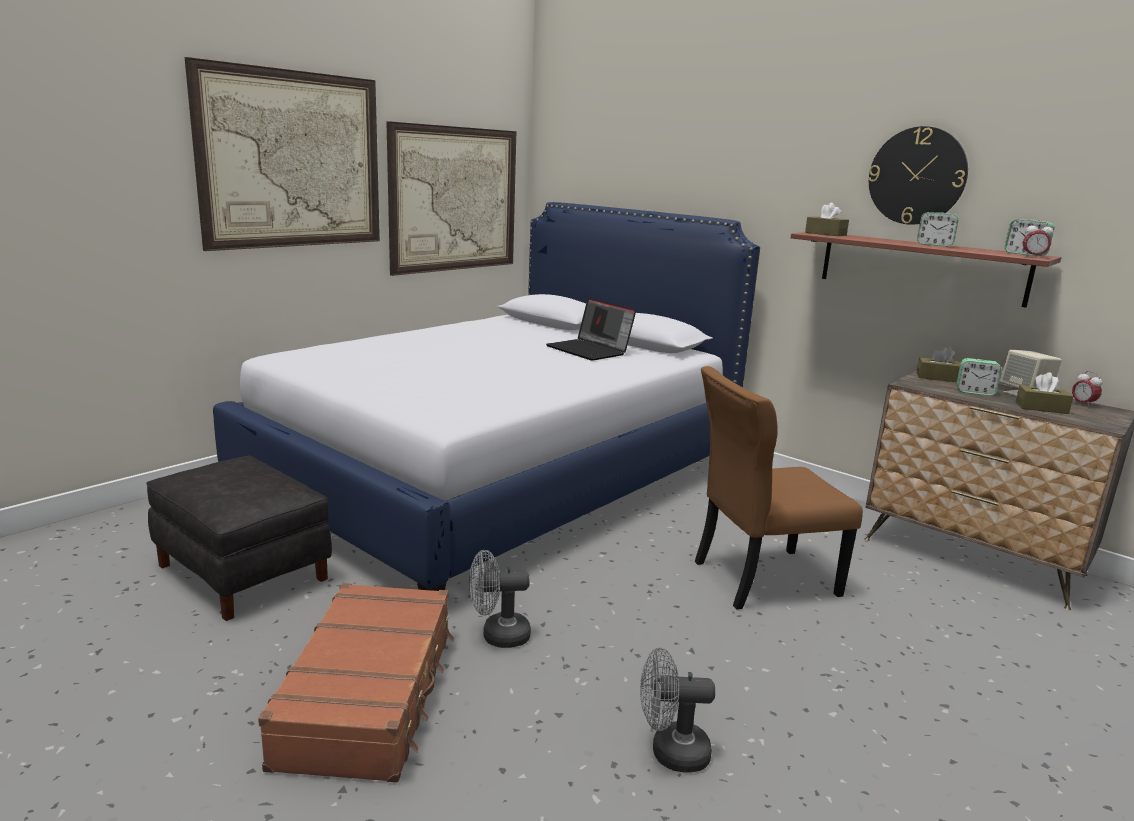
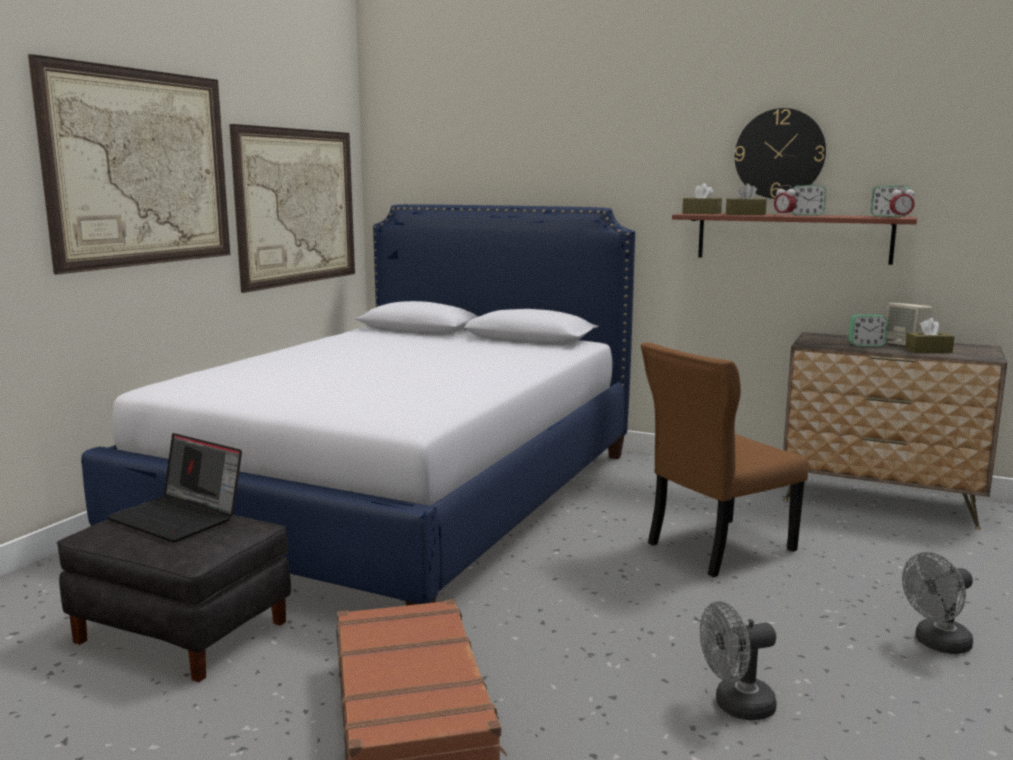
camera: 15 degrees left, 5 degrees down
(498, 635) = (505, 641): grey fan -> grey fan (936, 644)
(590, 350) = (485, 350): laptop -> laptop (179, 518)
(937, 377) = (825, 337): brown tissue box -> brown tissue box (745, 214)
(1082, 404) = (955, 345): alarm clock -> alarm clock (784, 215)

